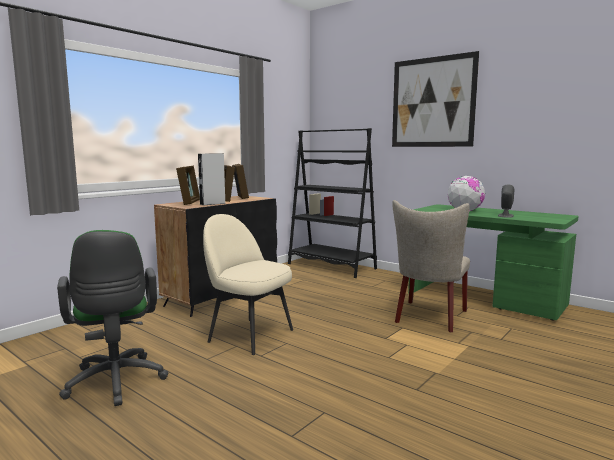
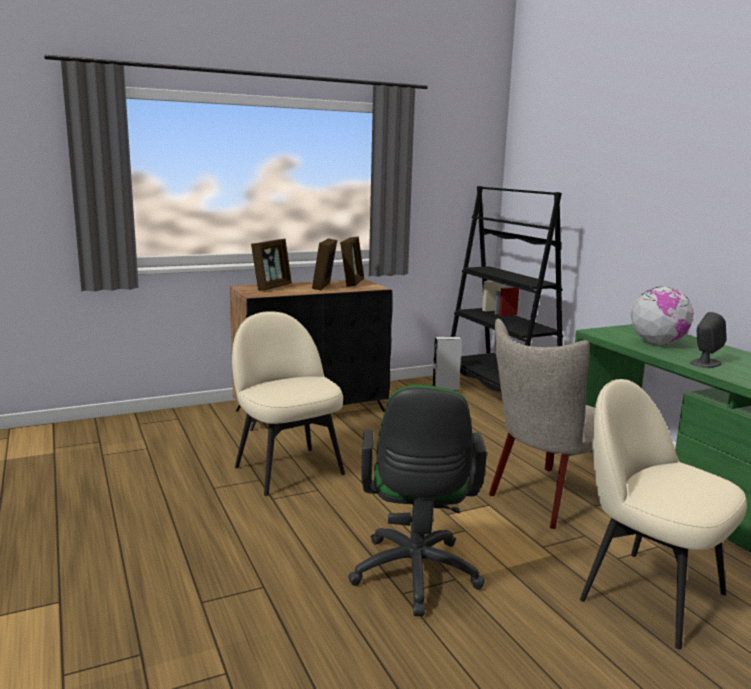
camera: 25 degrees right, 5 degrees up
(116, 383) = (104, 493): green office chair -> green office chair (415, 578)
(212, 204) = (292, 292): grey speaker -> grey speaker (445, 389)
(432, 102) = (658, 156): picture -> none
(537, 352) = (648, 594): none -> beige chair

